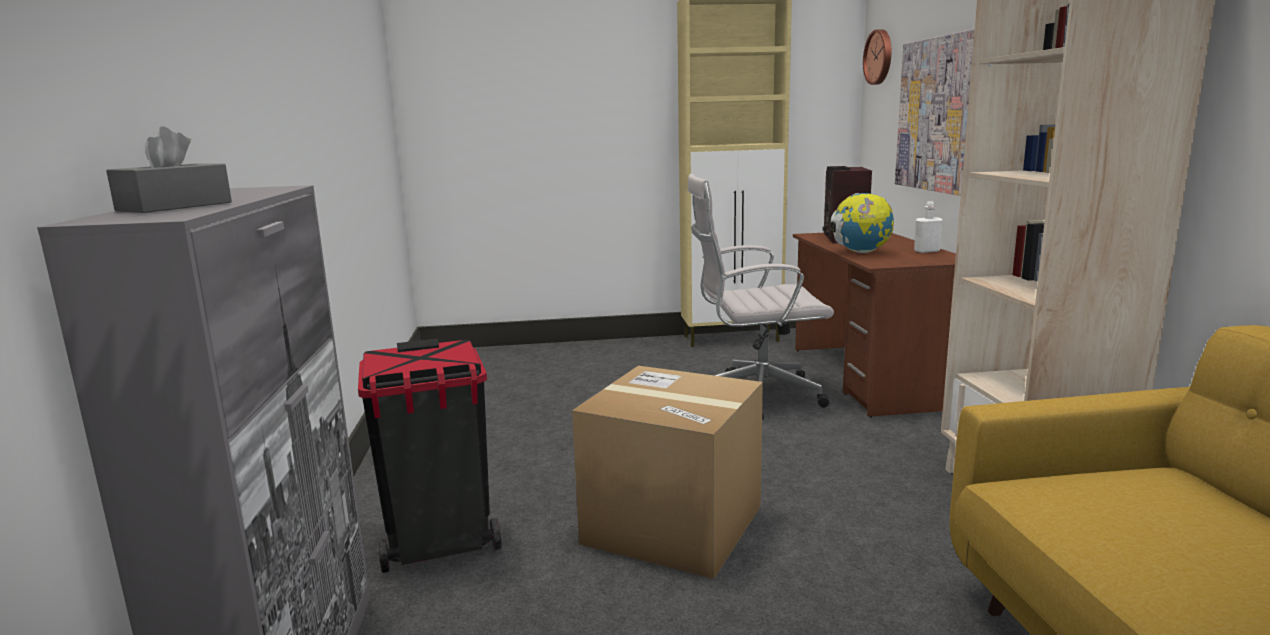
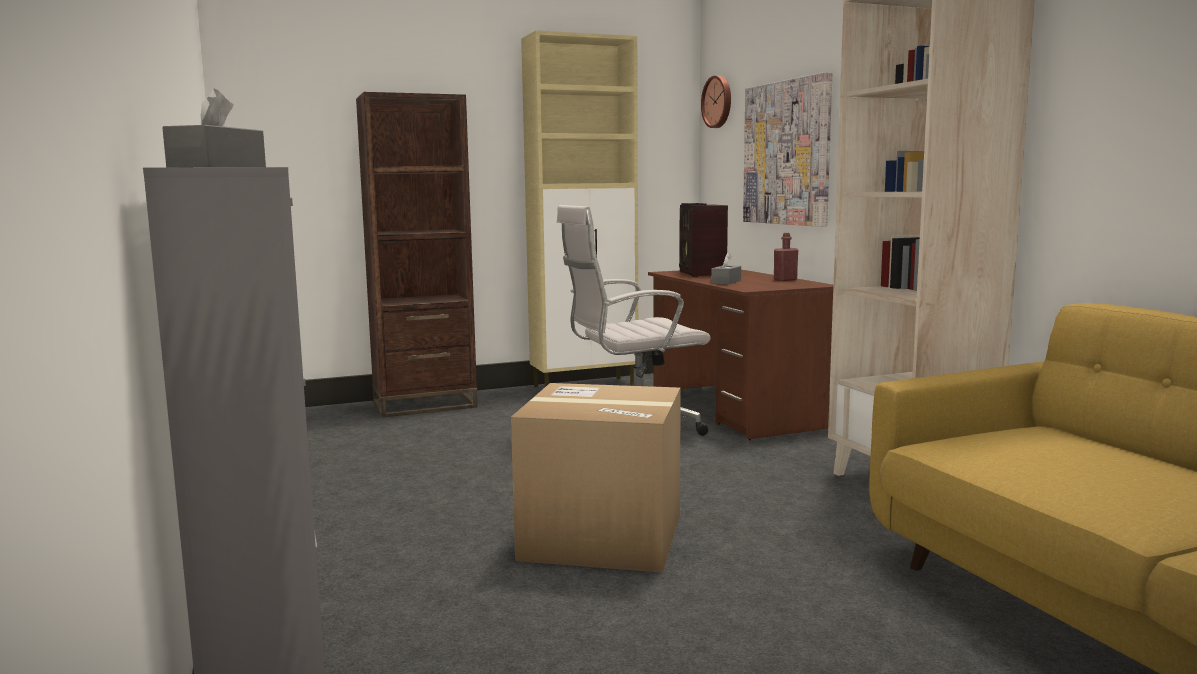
camera: 15 degrees left, 5 degrees down
(440, 543) = (364, 575): black trash can -> none
(579, 351) = (425, 404): none -> brown bookcase
(860, 252) = (726, 282): globe -> grey tissue box
(926, 251) = (785, 280): white bottle -> red bottle

